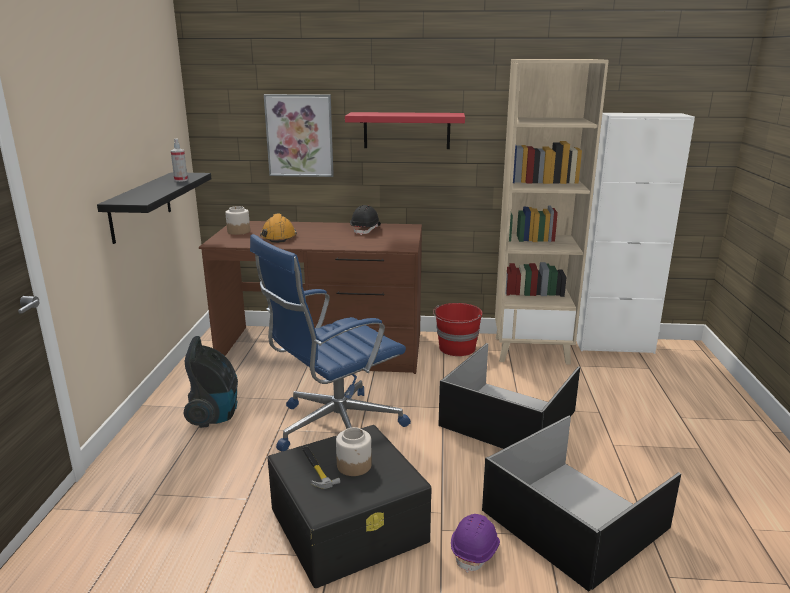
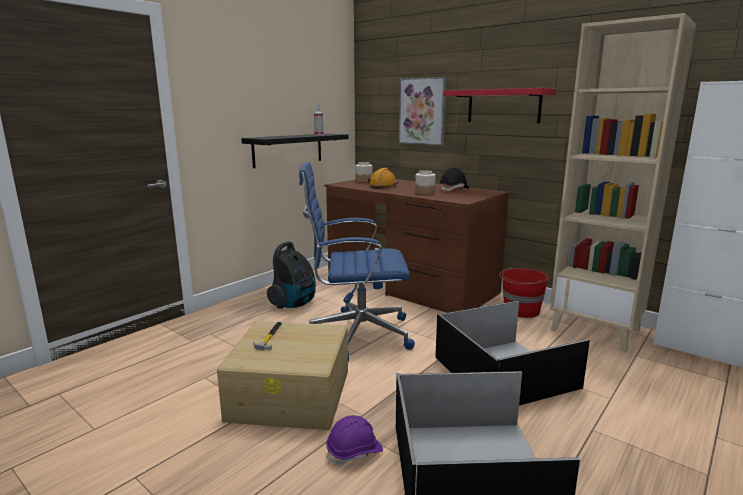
camera: 35 degrees right, 5 degrees down
(349, 524) = (291, 394): black storage box -> beige storage box
(354, 465) = (295, 343): jar -> jar (425, 192)

